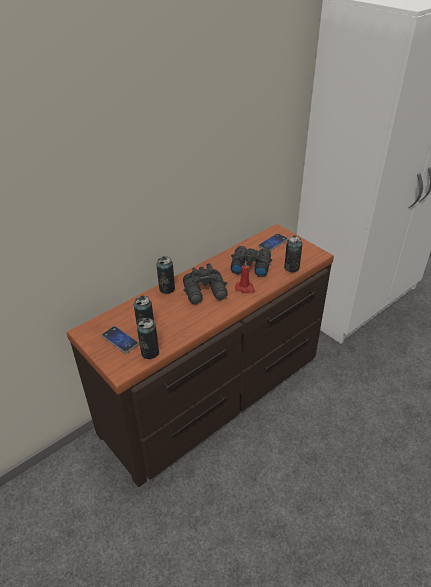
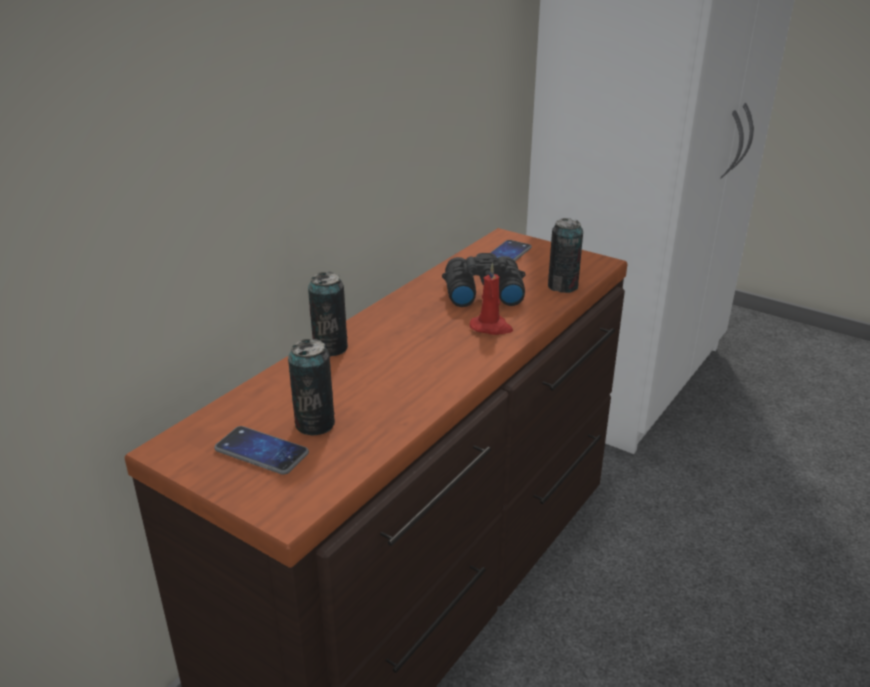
camera: 15 degrees left, 10 degrees down
(150, 352) = (341, 464): can -> none
(206, 292) = (415, 343): black binoculars -> none

